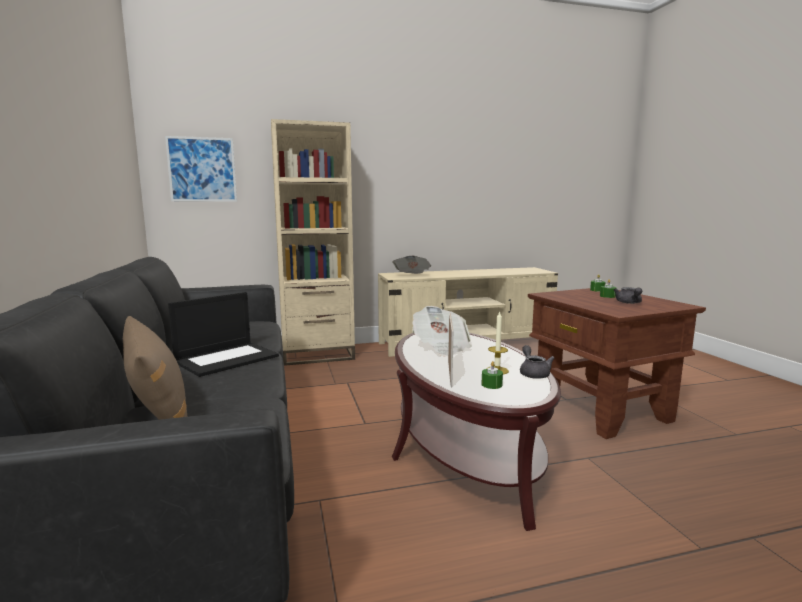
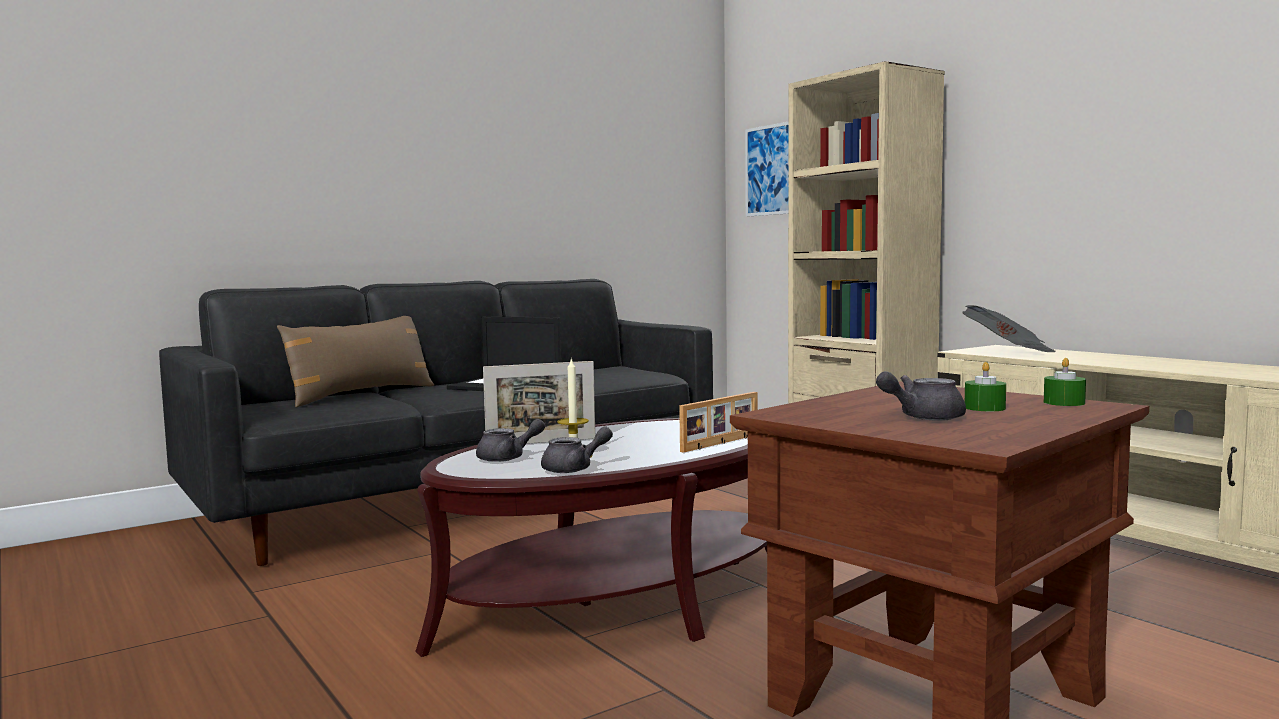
camera: 70 degrees right, 5 degrees down
(441, 346) = (666, 431): newspaper -> none
(485, 342) = (721, 443): none -> picture frame
(491, 385) = (508, 458): green candle -> grey teapot

